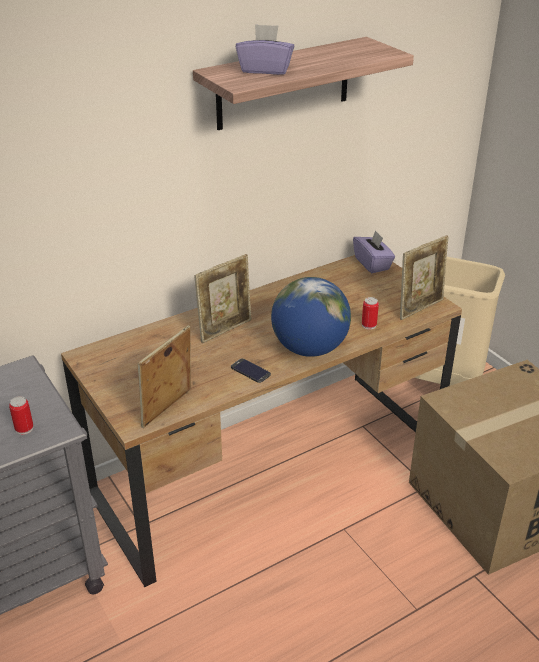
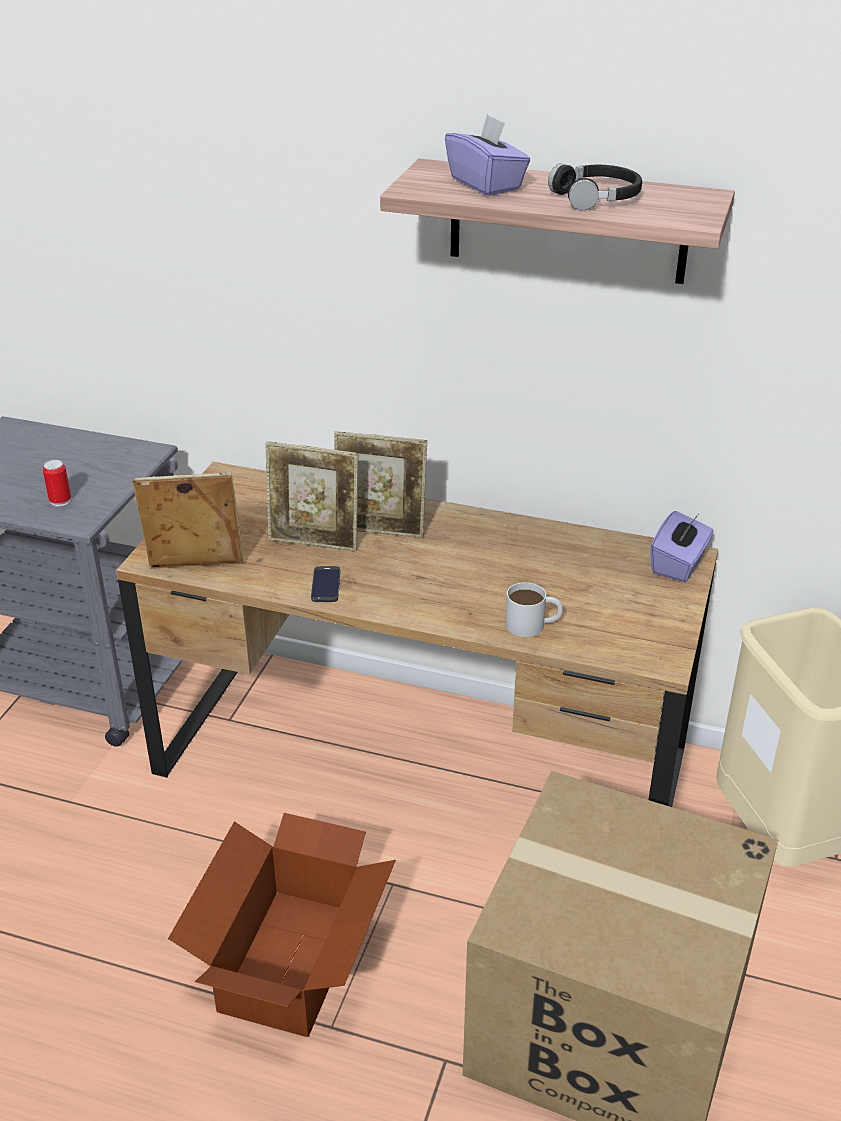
camera: 50 degrees right, 0 degrees up
(310, 348) = (422, 604): globe -> none
(328, 58) = (596, 197): none -> black headphones
(358, 600) = (293, 960): none -> cardboard box
(369, 325) = (533, 625): can -> white mug
(420, 308) = (633, 648): picture frame -> picture frame (314, 543)

